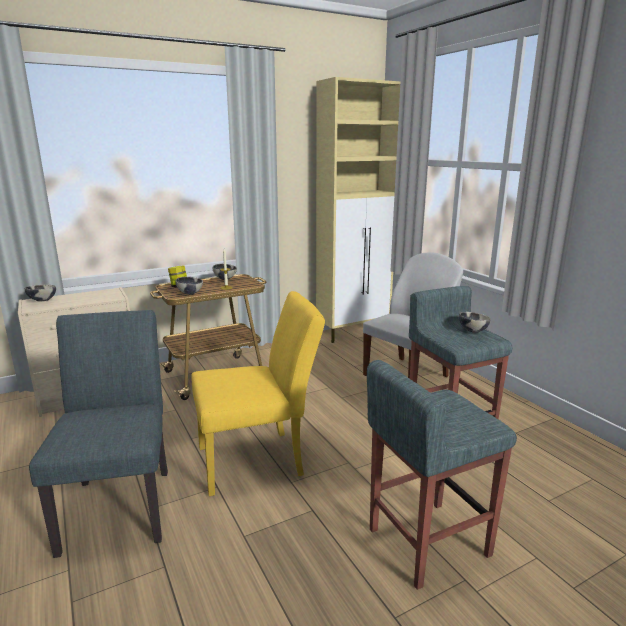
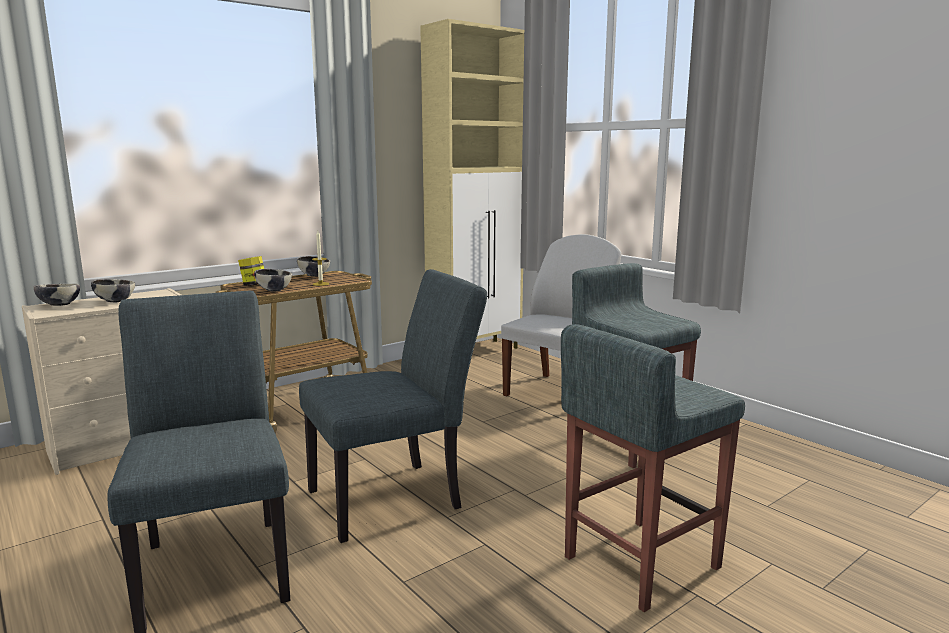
camera: 10 degrees left, 5 degrees down
(259, 459) = (396, 497): yellow chair -> grey chair
(472, 330) = (650, 314): bowl -> bowl (115, 301)

